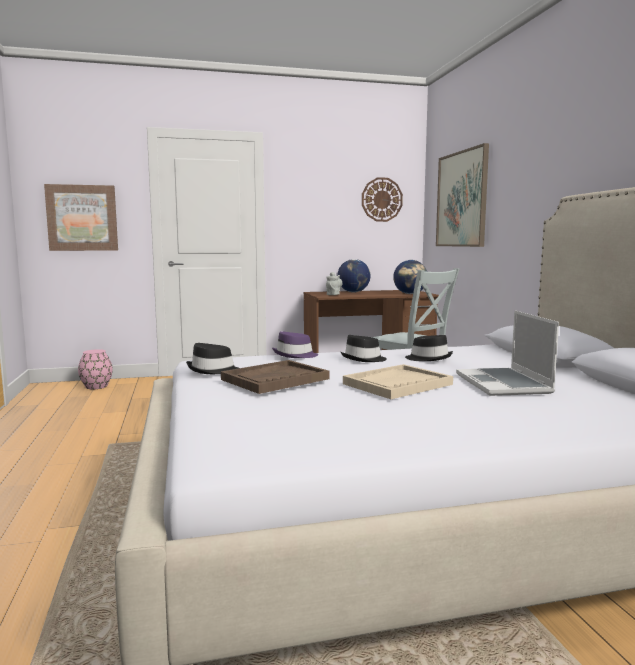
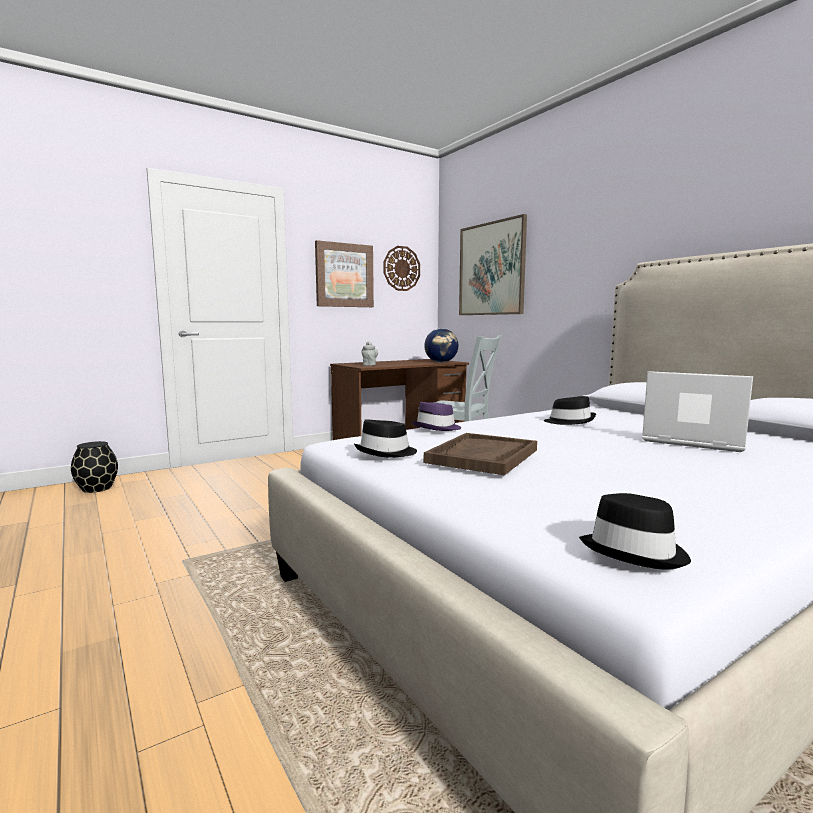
camera: 20 degrees left, 0 degrees up
(82, 218) = (62, 275): picture -> picture (344, 275)
(96, 386) = (97, 488): pink vase -> black vase
(353, 292) = (383, 362): globe -> none
(364, 359) = (514, 427): black hat -> black hat (635, 551)
(397, 384) = (607, 449): beige tray -> none
(504, 384) = (691, 440): laptop -> laptop turned 150 degrees clockwise

